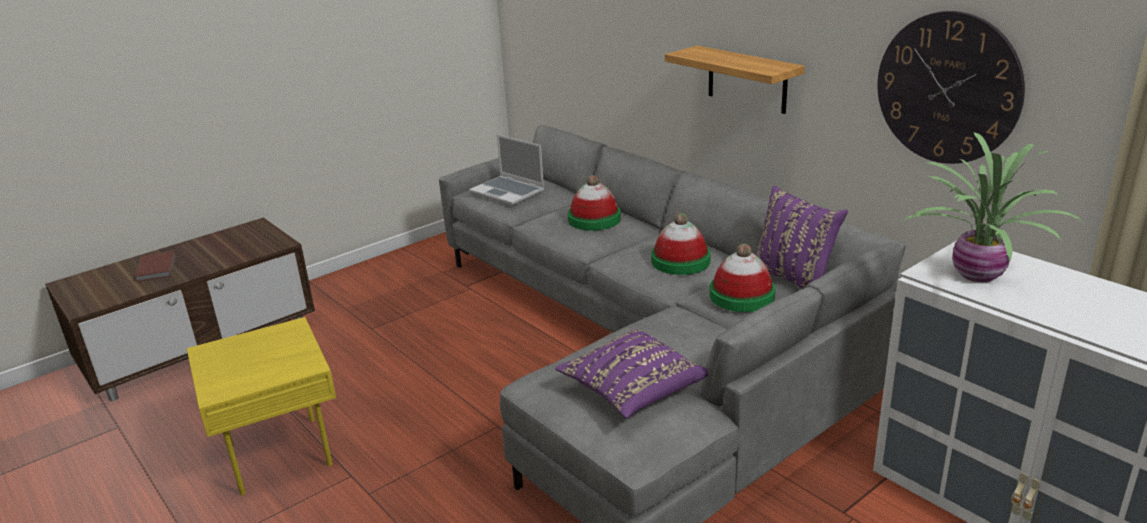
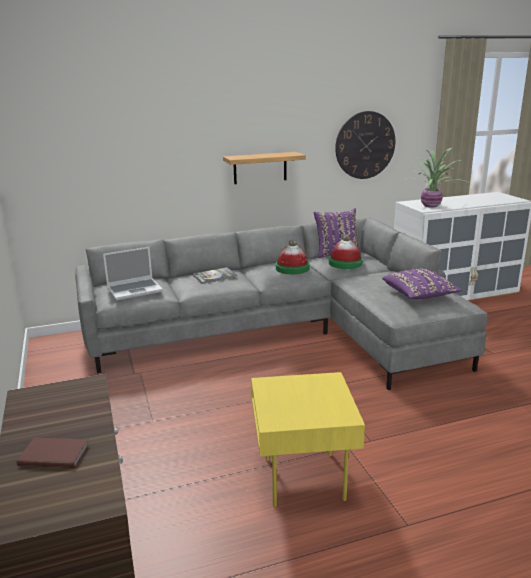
camera: 70 degrees left, 5 degrees down
(594, 219) = (215, 276): hat -> book

